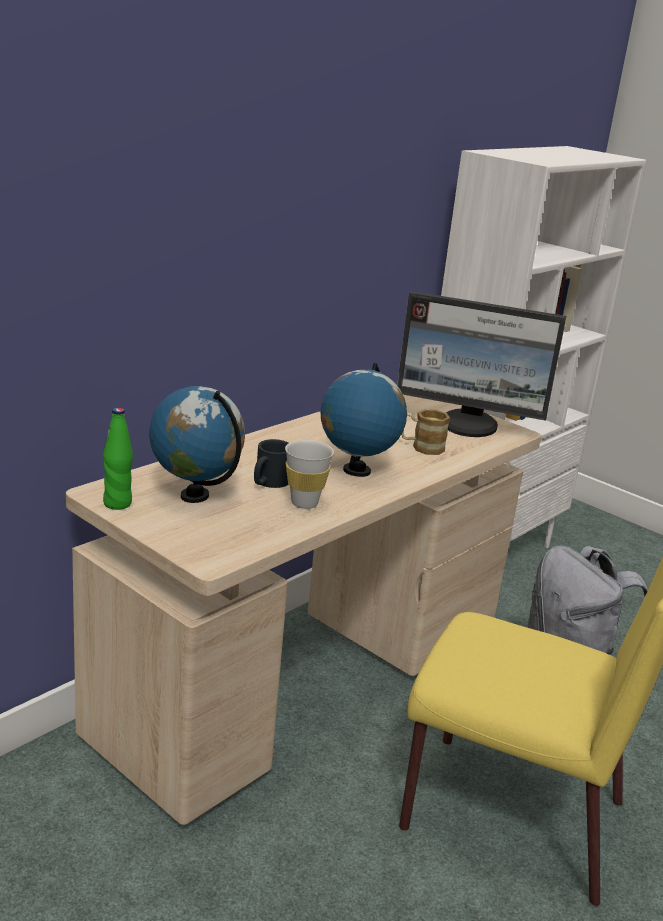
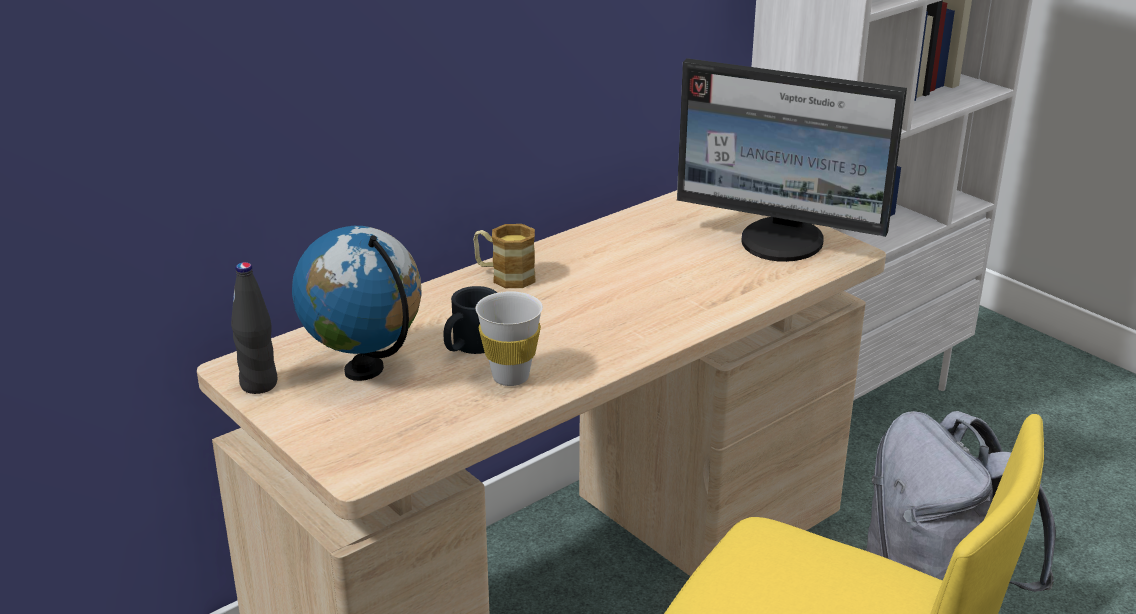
camera: 10 degrees right, 5 degrees up
(117, 503) = (259, 384): green bottle -> black bottle
(356, 471) = (597, 323): globe -> none
(421, 447) = (702, 281): mug -> mug (505, 276)

